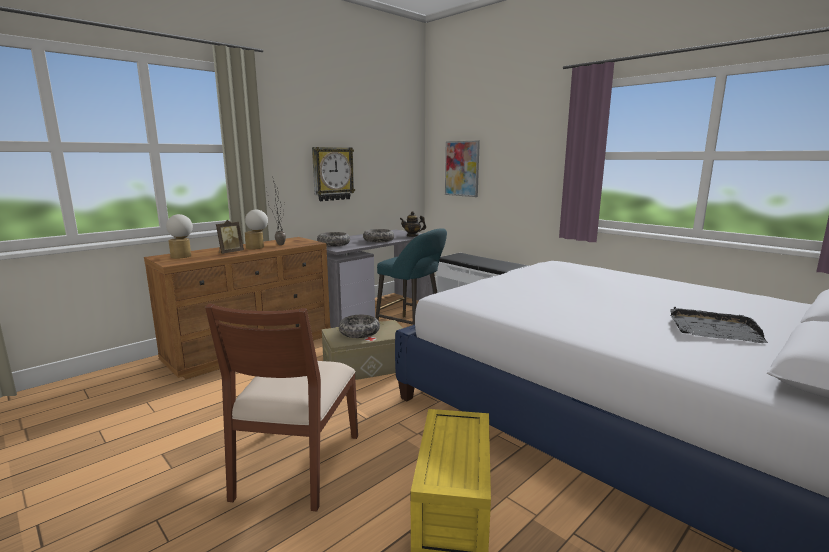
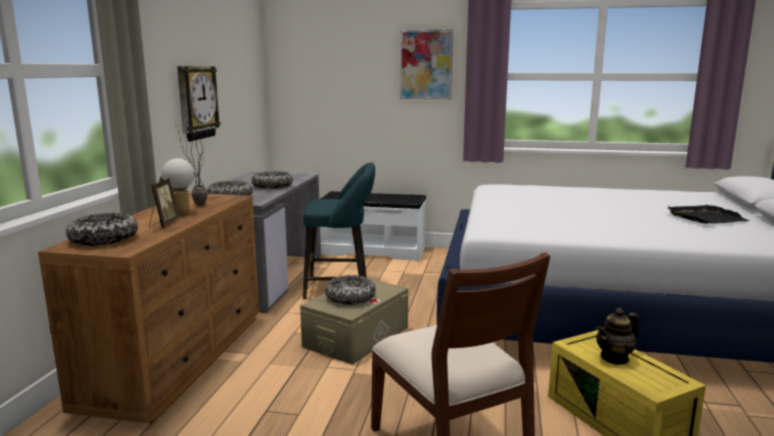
camera: 35 degrees left, 0 degrees up
(183, 256) = (104, 239): table lamp -> bowl
(412, 235) = (295, 176): teapot -> teapot (615, 358)
(462, 168) = (325, 91): picture -> picture (426, 64)

